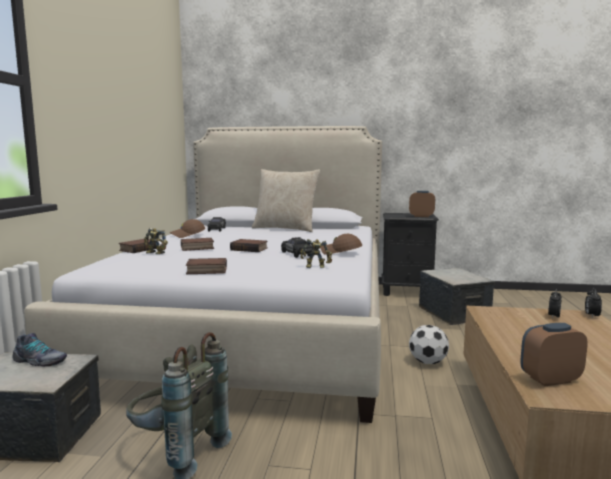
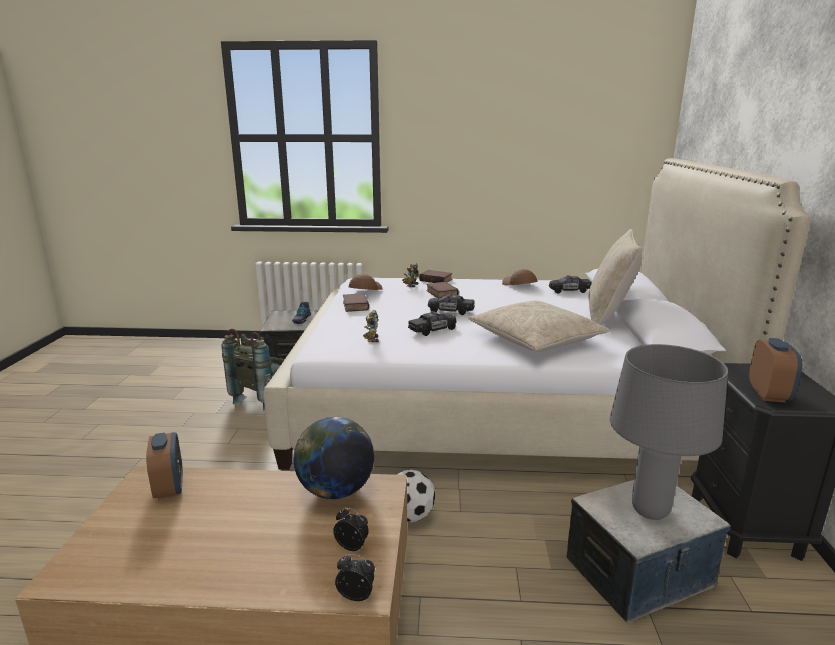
camera: 85 degrees right, 10 degrees up
(250, 249) = (450, 311): book -> black toy car
(322, 239) = (535, 339): none -> beige pillow
(340, 252) = (448, 348): brown cap -> brown cap (365, 290)
(457, 275) = (650, 511): none -> grey table lamp
(501, 321) = (336, 491): none -> globe

